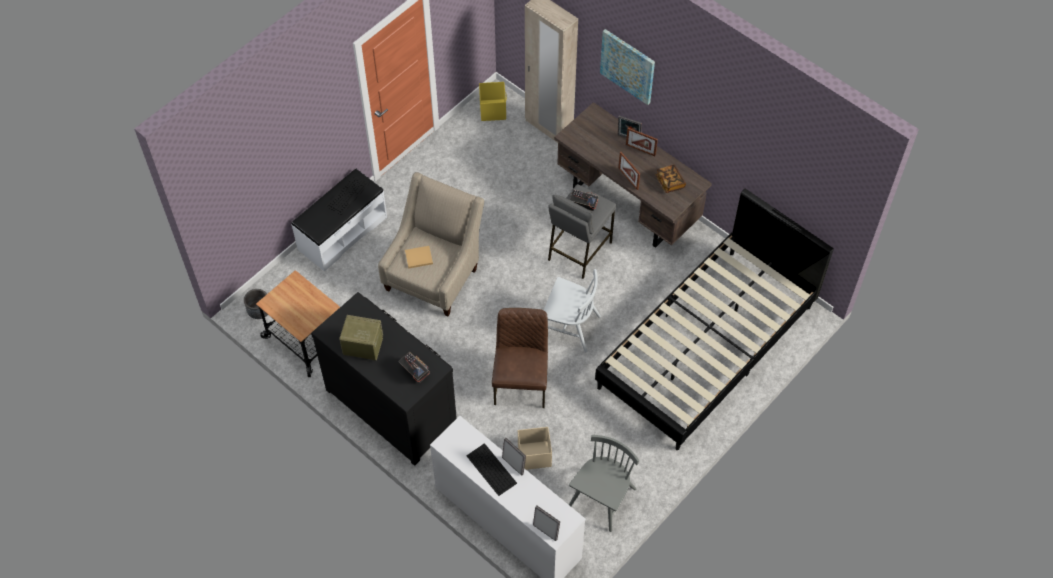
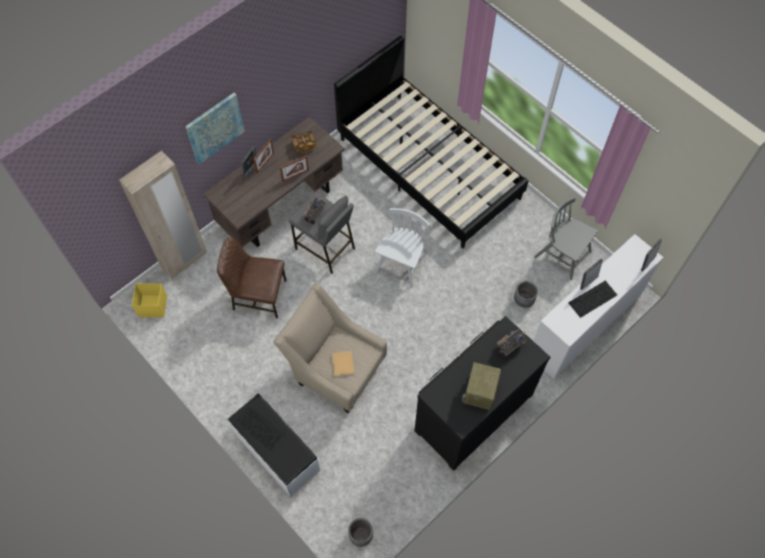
camera: 85 degrees left, 5 degrees up
(306, 339) = (397, 489): cart -> none
(521, 381) = (453, 304): brown chair -> brown chair (258, 295)
(534, 455) = (524, 300): beige storage box -> grey planter

